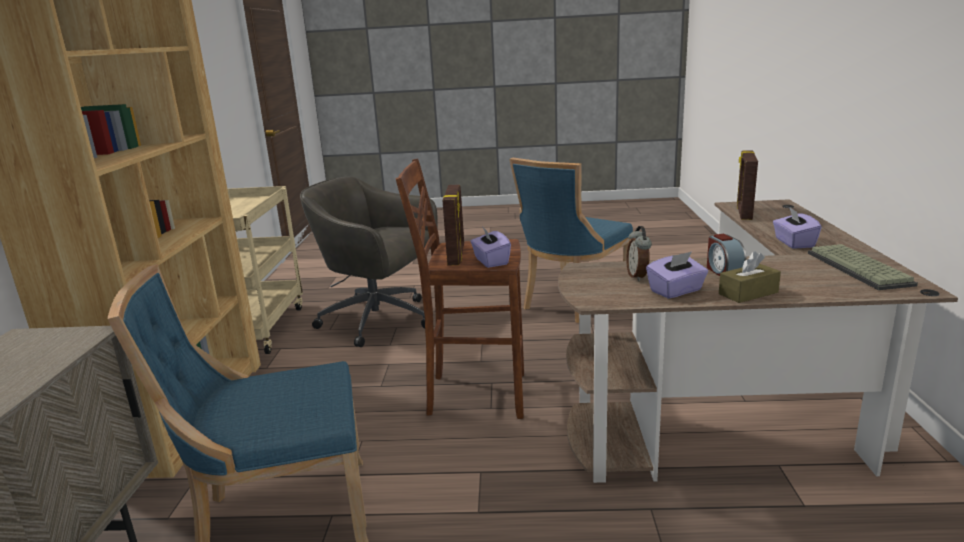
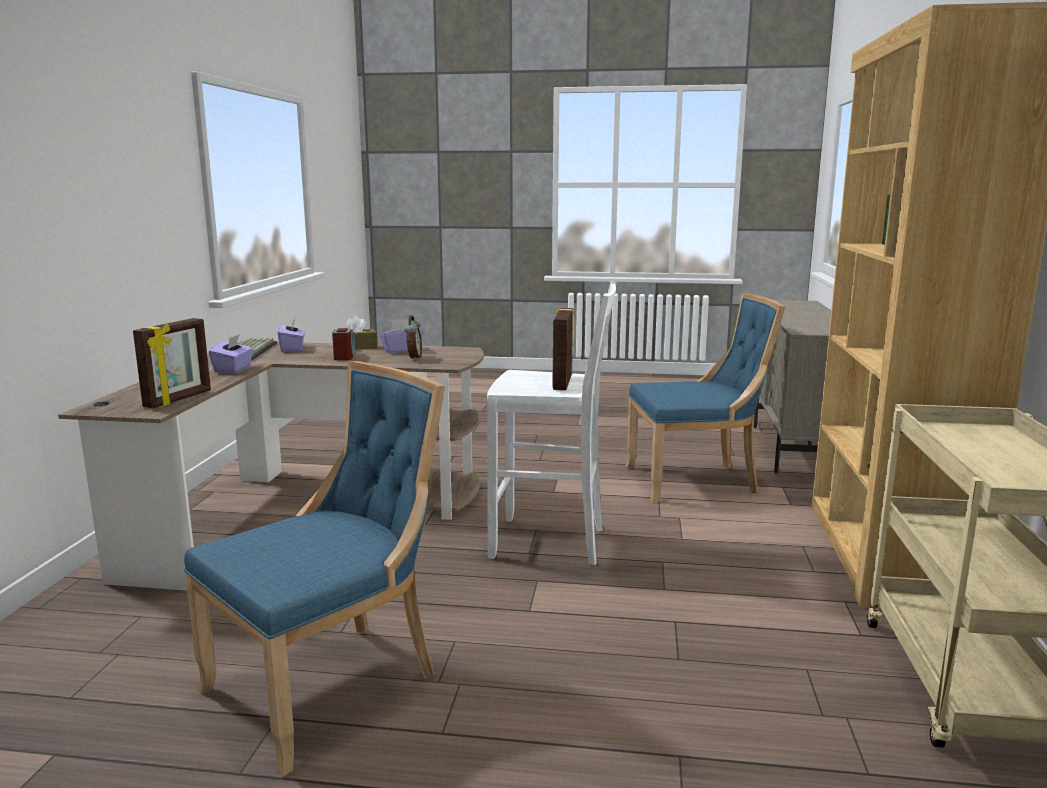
camera: 175 degrees left, 5 degrees down
(380, 321) = (717, 680): grey office chair -> none
(474, 394) = (551, 543): brown stool -> white stool
(490, 261) = (528, 376): purple tissue box -> purple tissue box (292, 348)

